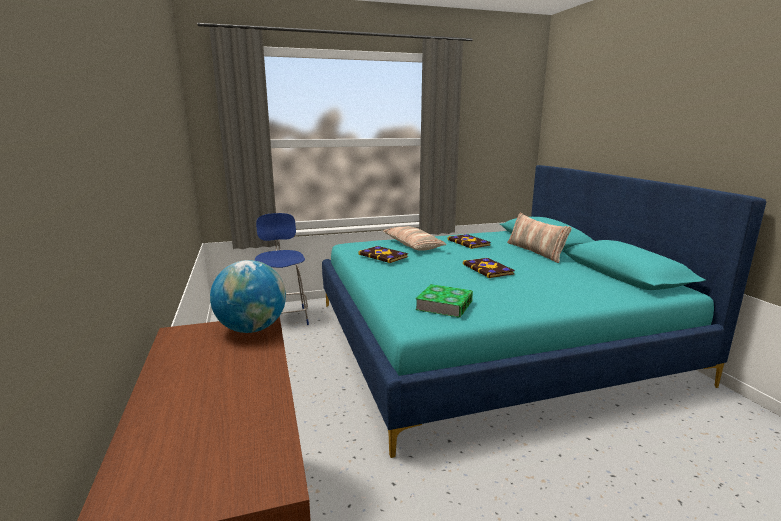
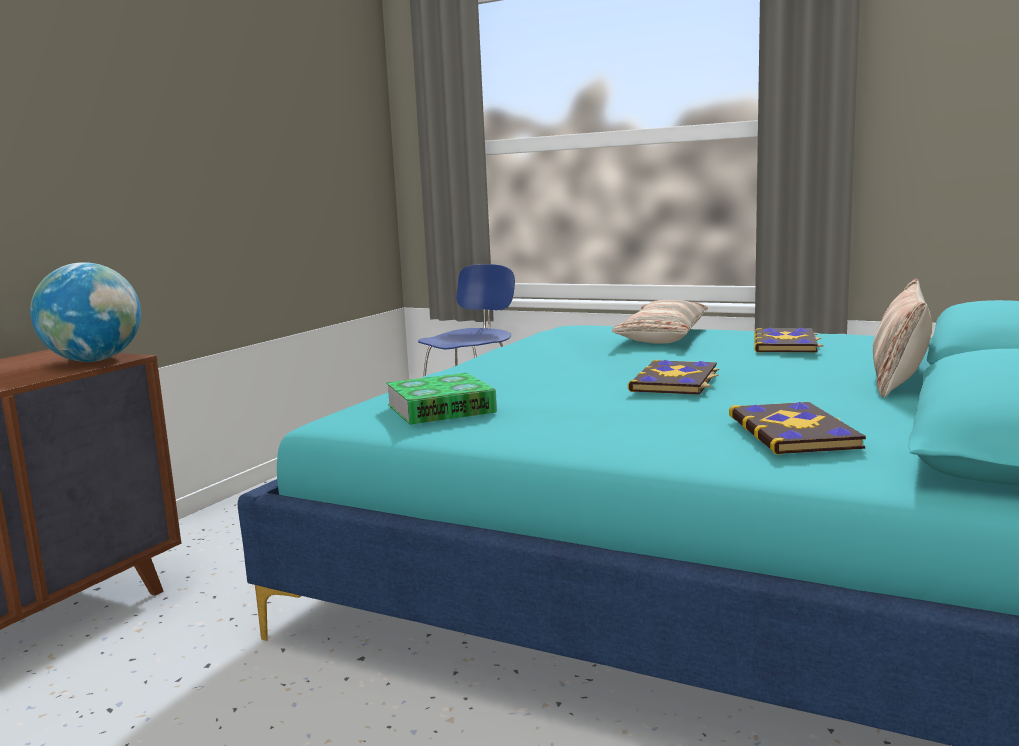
camera: 45 degrees right, 5 degrees down
(383, 256) = (558, 341): book -> book (795, 432)

